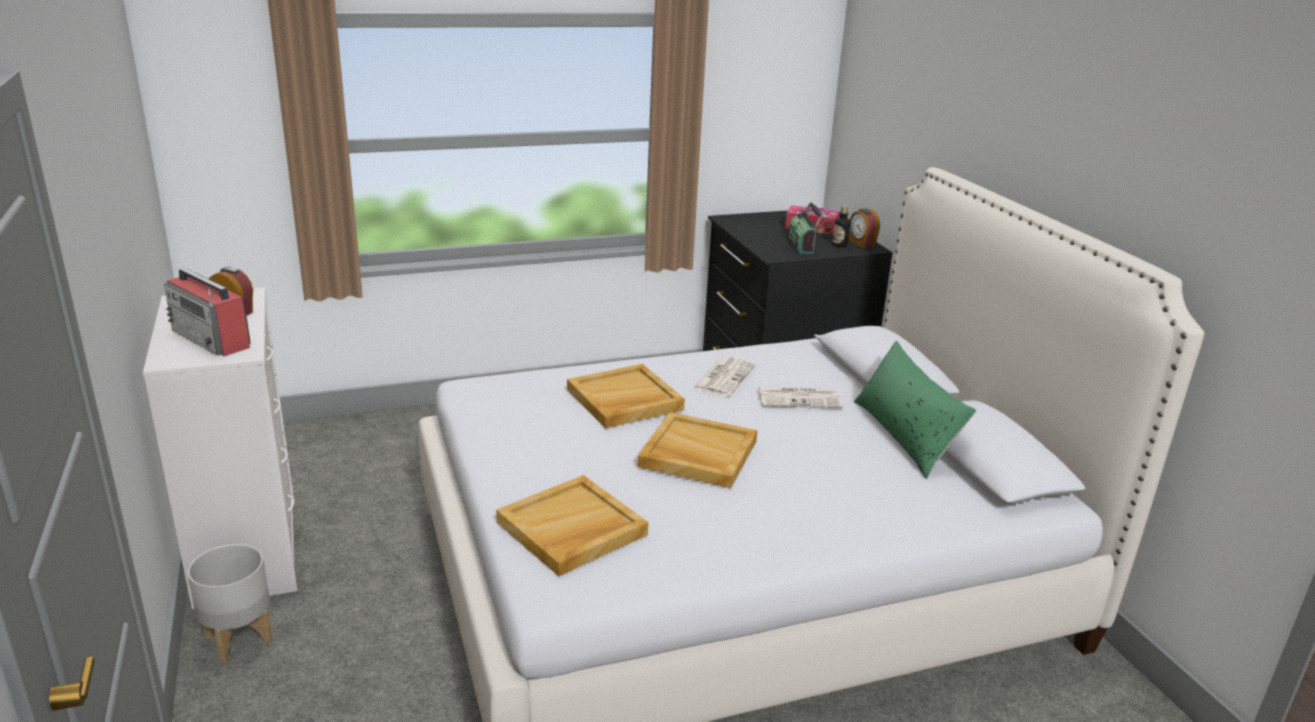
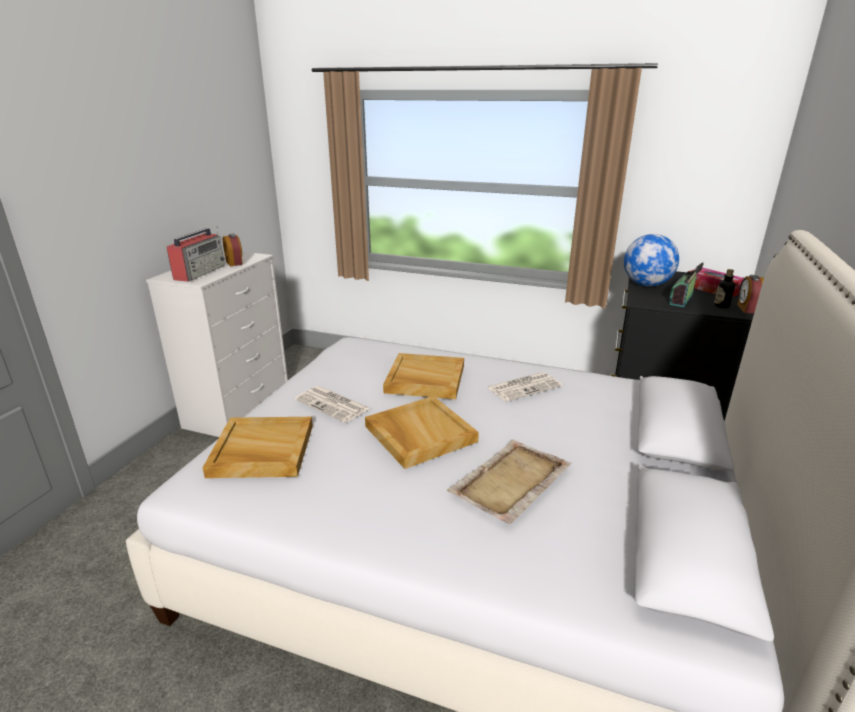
camera: 40 degrees right, 0 degrees up
(212, 339) = (200, 272): radio -> radio turned 150 degrees counterclockwise
(238, 639) = (177, 452): grey planter -> none
(752, 235) = (646, 285): none -> globe
(800, 398) = (566, 422): newspaper -> newspaper (333, 404)
(824, 464) = (509, 482): none -> beige tray
(905, 436) = (626, 489): green pillow -> none

